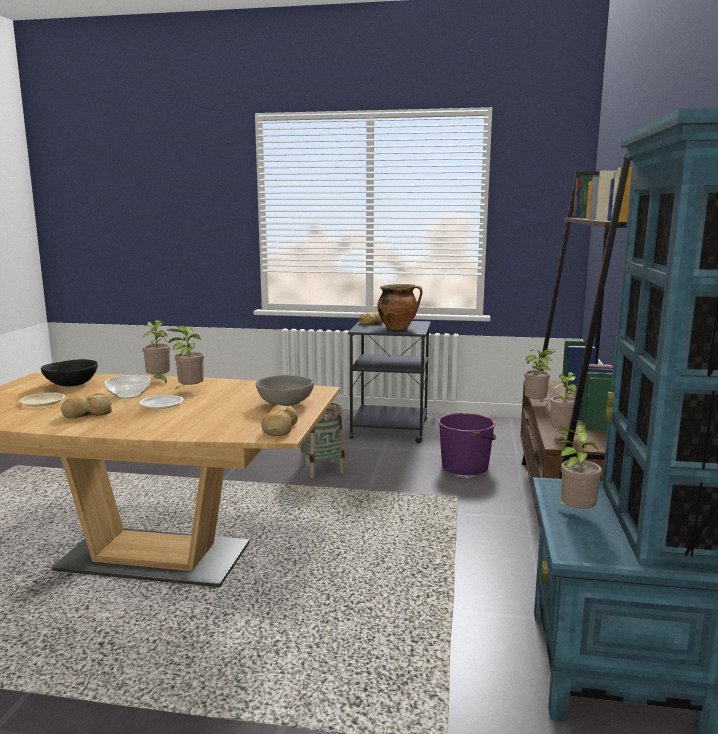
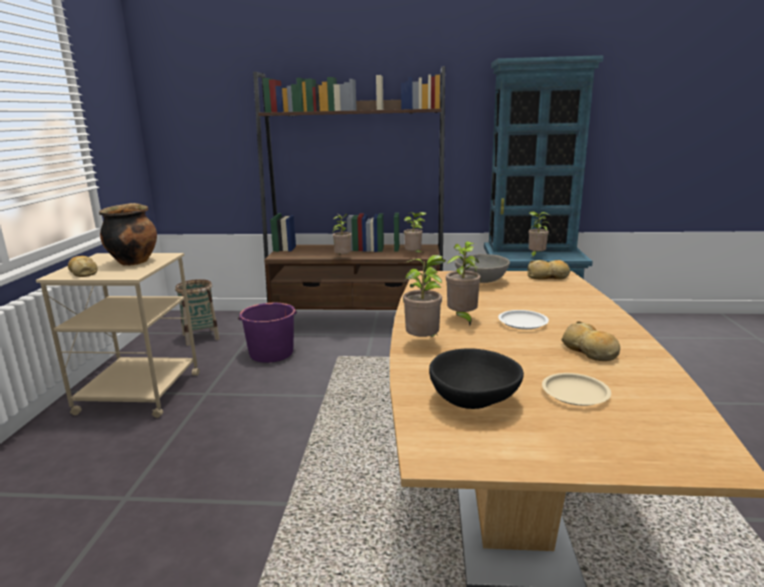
camera: 95 degrees left, 5 degrees up
(128, 395) = (500, 346): bowl -> none
(322, 469) = (261, 426): basket -> basket (201, 337)
(391, 429) = (140, 392): black cart -> beige cart

